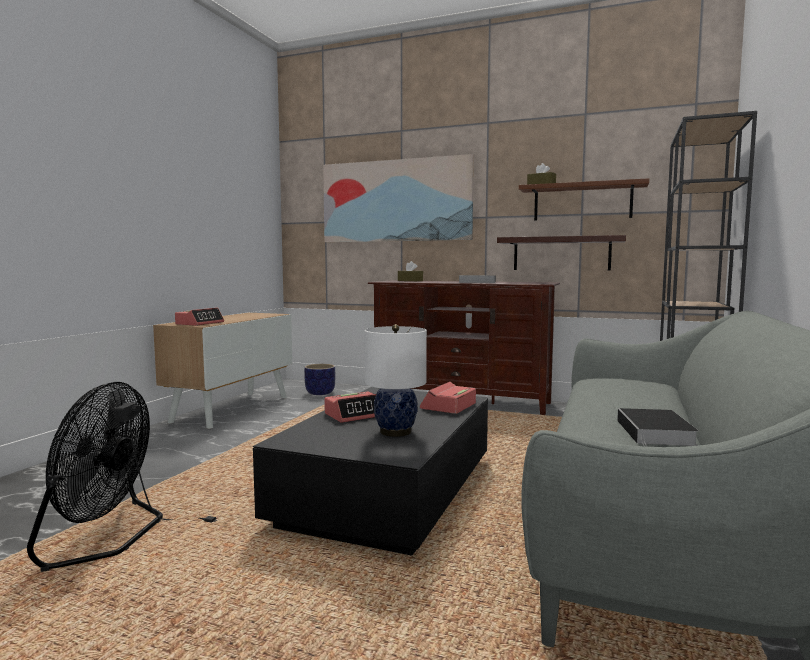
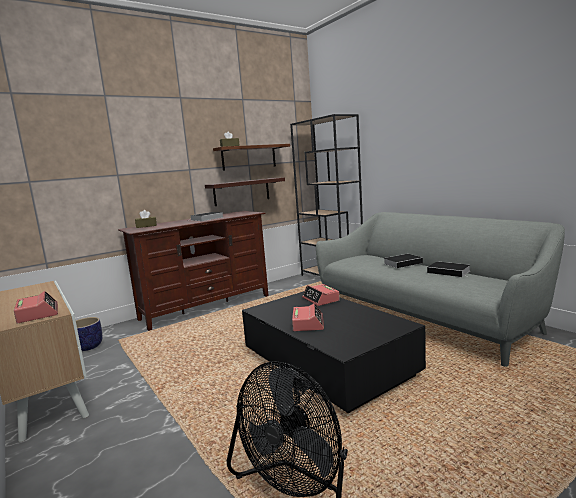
camera: 55 degrees left, 5 degrees up
(395, 201) = (110, 158): picture -> none
(395, 432) = (357, 319): white table lamp -> none
(642, 401) = (403, 263): none -> book

